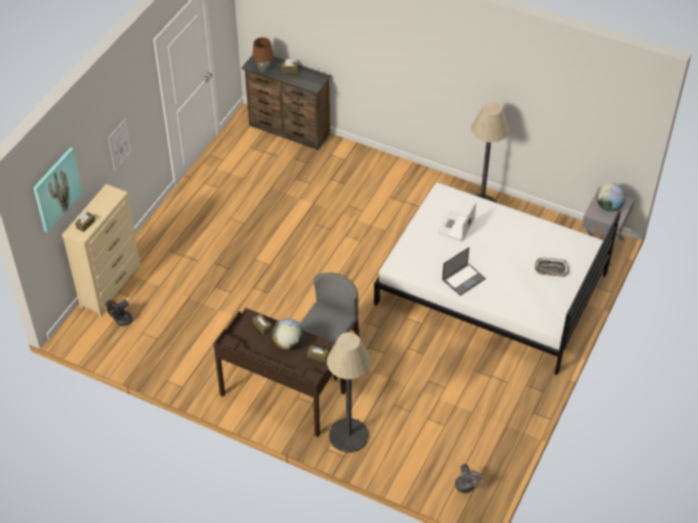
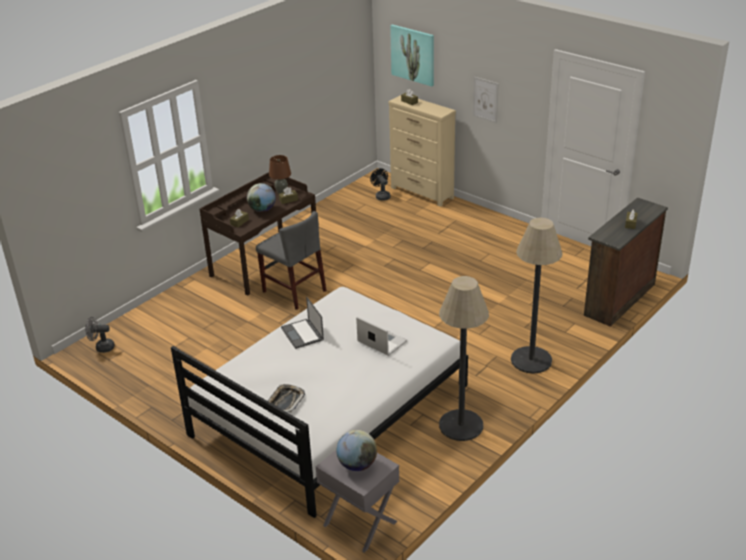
camera: 105 degrees right, 15 degrees down
(263, 70) = (631, 209): brown table lamp -> brown table lamp (281, 192)
(348, 435) = (200, 291): floor lamp -> floor lamp (531, 360)

